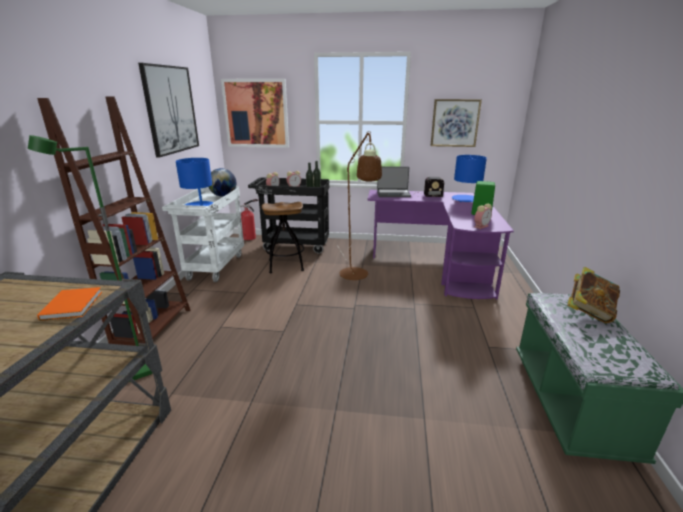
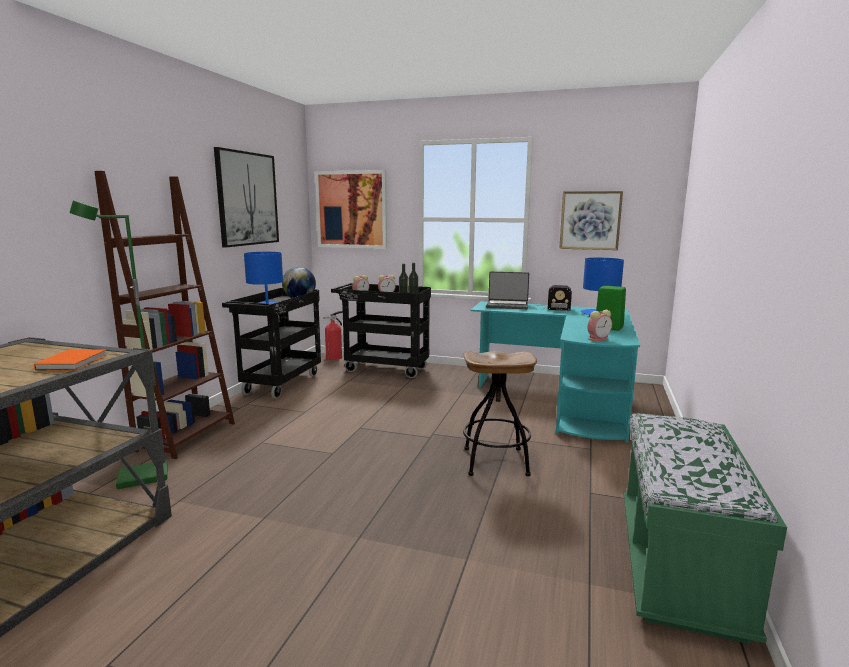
camera: 10 degrees right, 10 degrees down
(214, 269) = (280, 386): white cart -> black cart
(285, 265) = (365, 387): brown stool -> brown stool (495, 461)
(356, 277) = (447, 405): brown floor lamp -> none
(438, 265) = (563, 400): purple desk -> turquoise desk
(589, 312) = (699, 435): book -> none

